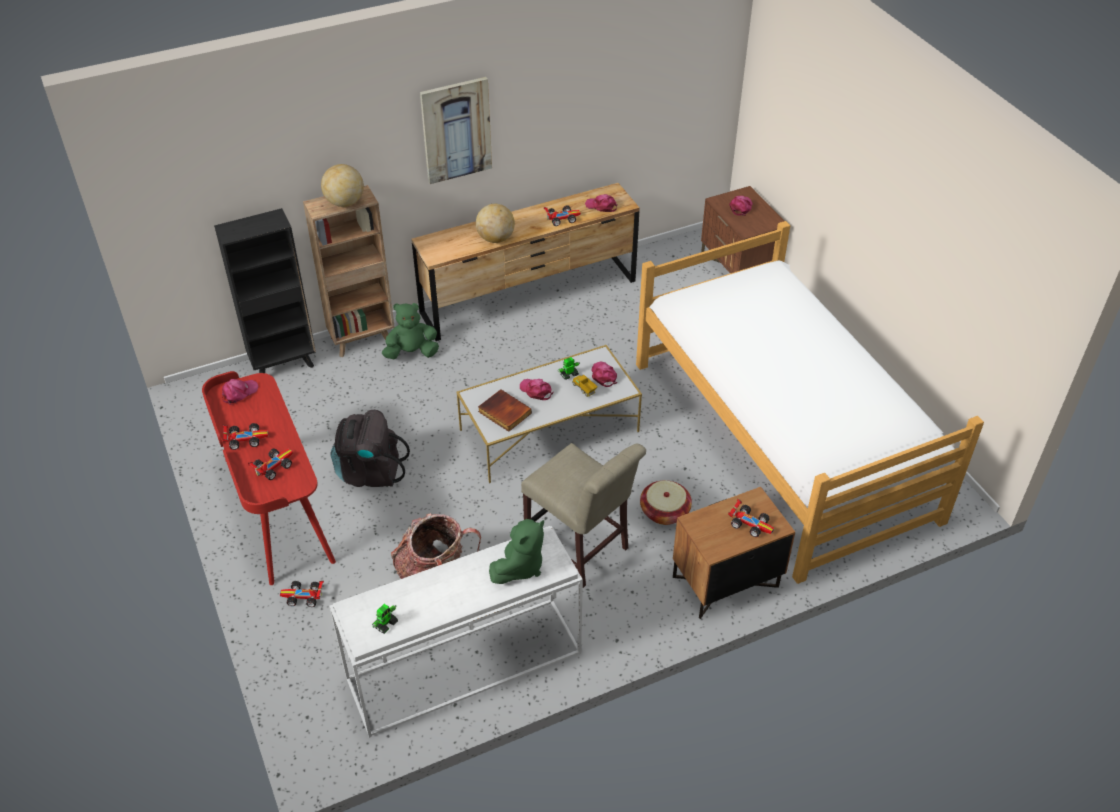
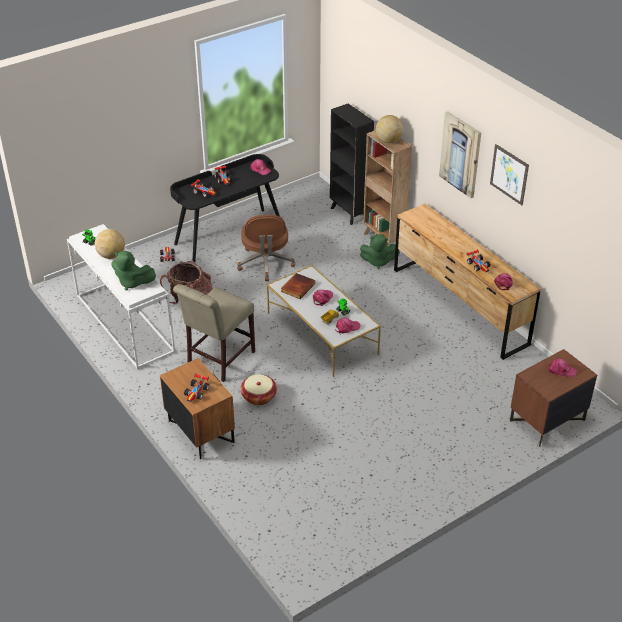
camera: 80 degrees right, 5 degrees down
(276, 509) = (228, 235): red desk -> black desk
(370, 472) = (265, 263): black backpack -> brown office chair
(411, 353) = (378, 262): green plush toy -> green plush toy turned 120 degrees clockwise
(496, 238) = (440, 238): globe -> globe (111, 255)
(542, 93) = (509, 174): none -> picture
(781, 440) = (345, 455): bed -> none

